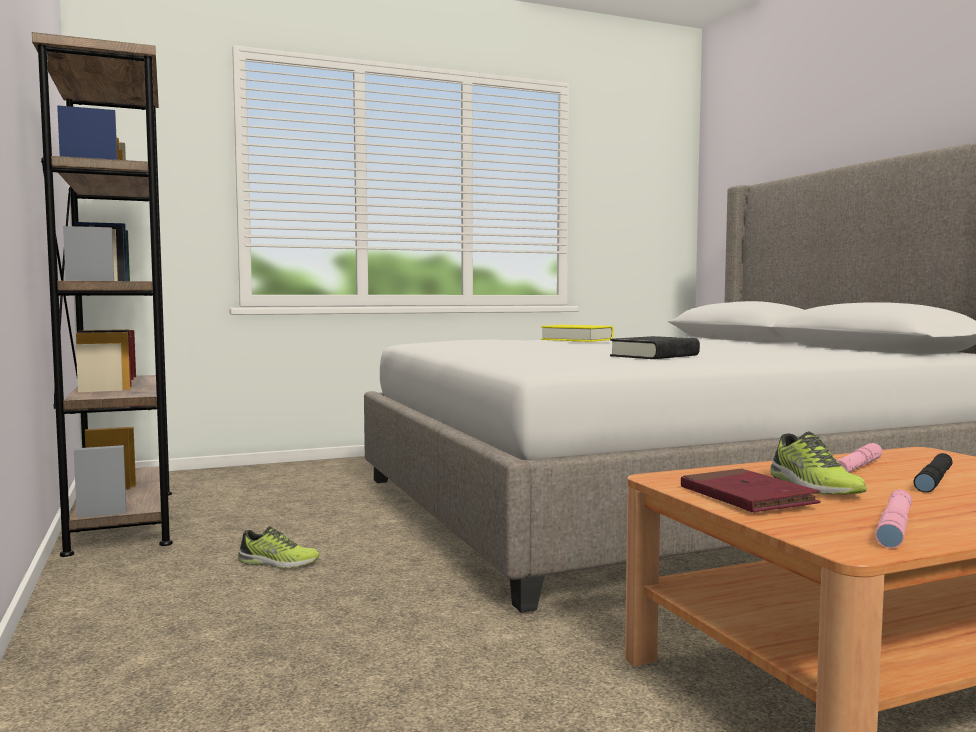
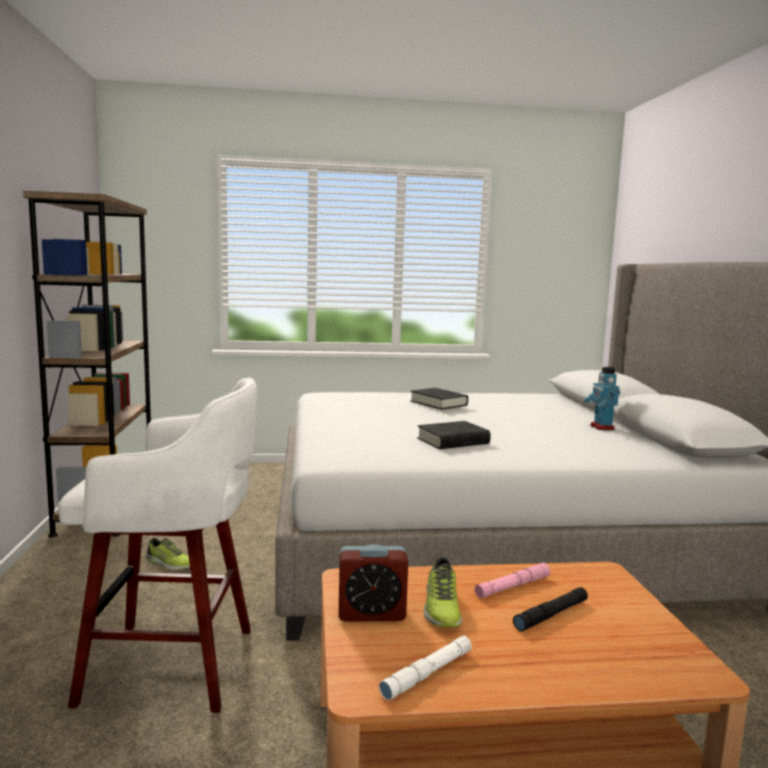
camera: 15 degrees right, 5 degrees up
(398, 657) = (175, 666): none -> white stool
(577, 339) = (438, 403): yellow book -> black book
(746, 497) = (371, 613): red book -> alarm clock
(782, 346) = (601, 427): none -> toy robot
(895, 527) = (427, 673): pink flashlight -> white flashlight

